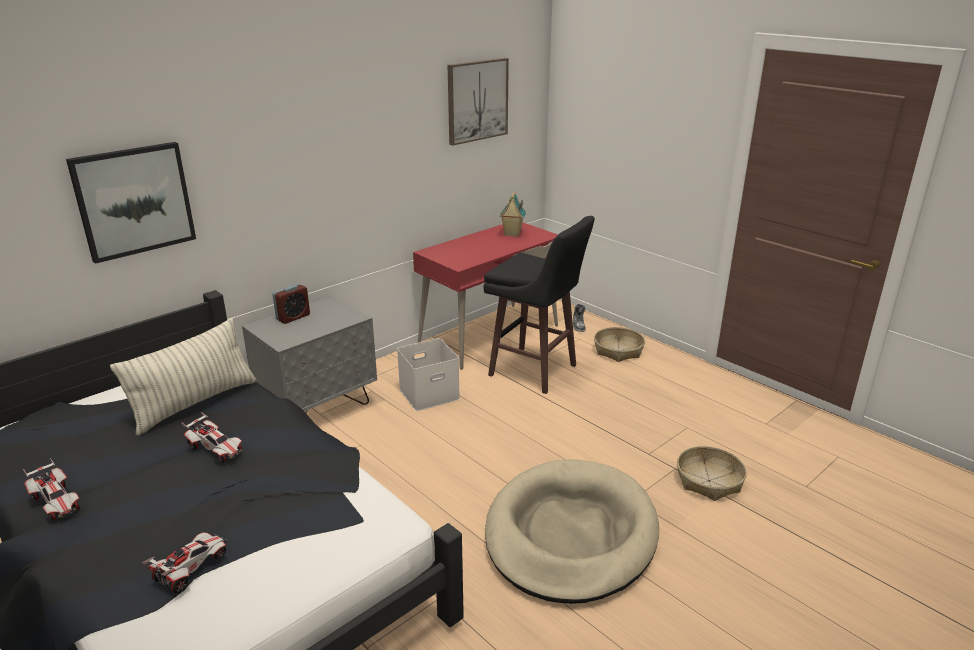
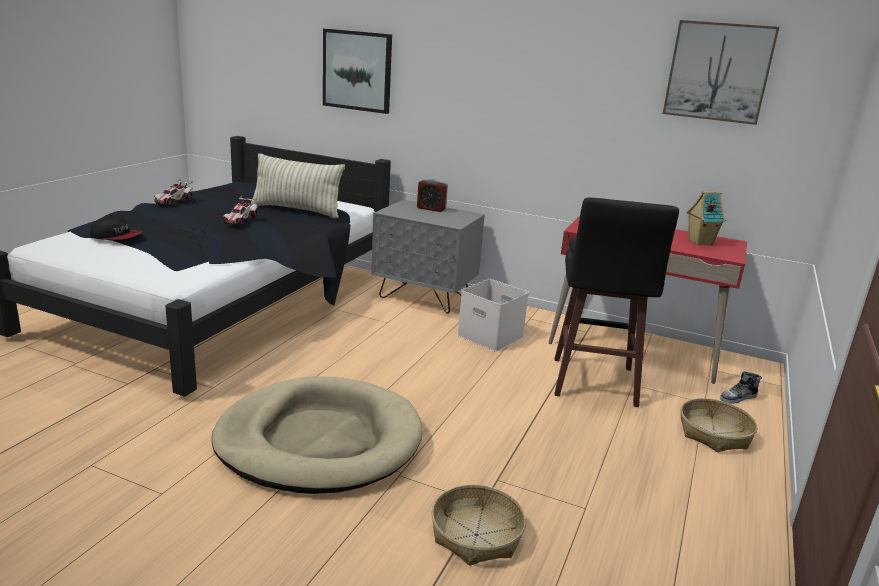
camera: 65 degrees right, 5 degrees down
(191, 569) = (116, 236): toy car -> cap

